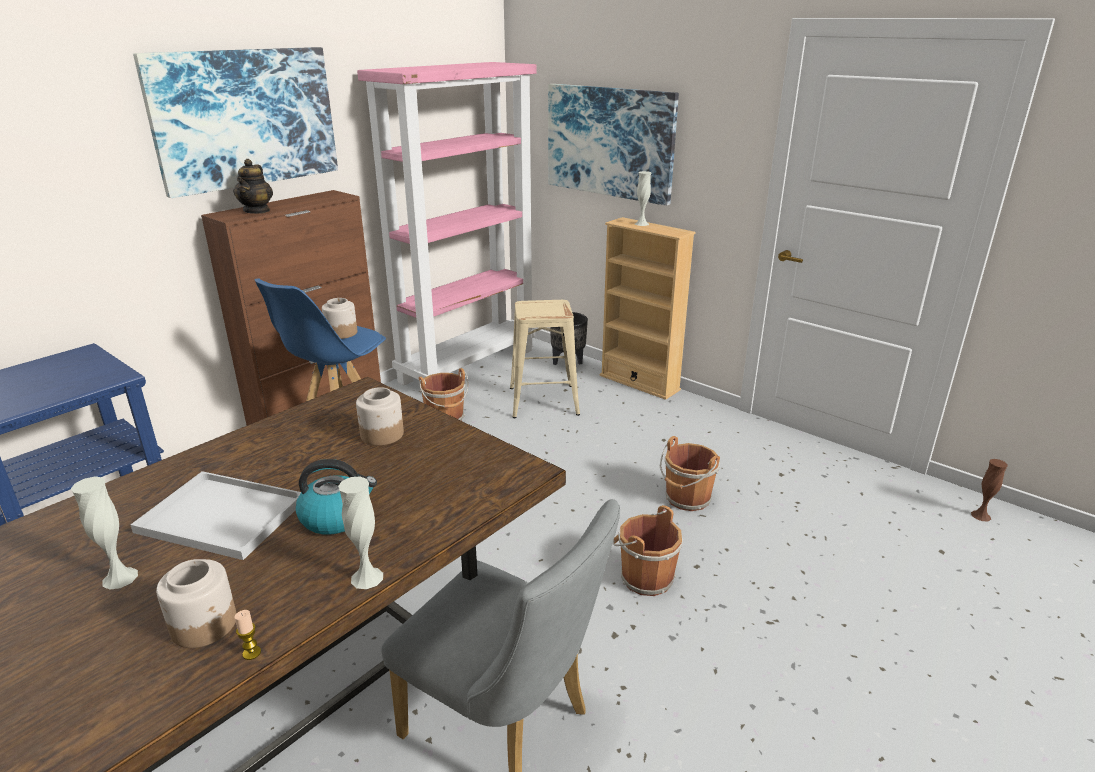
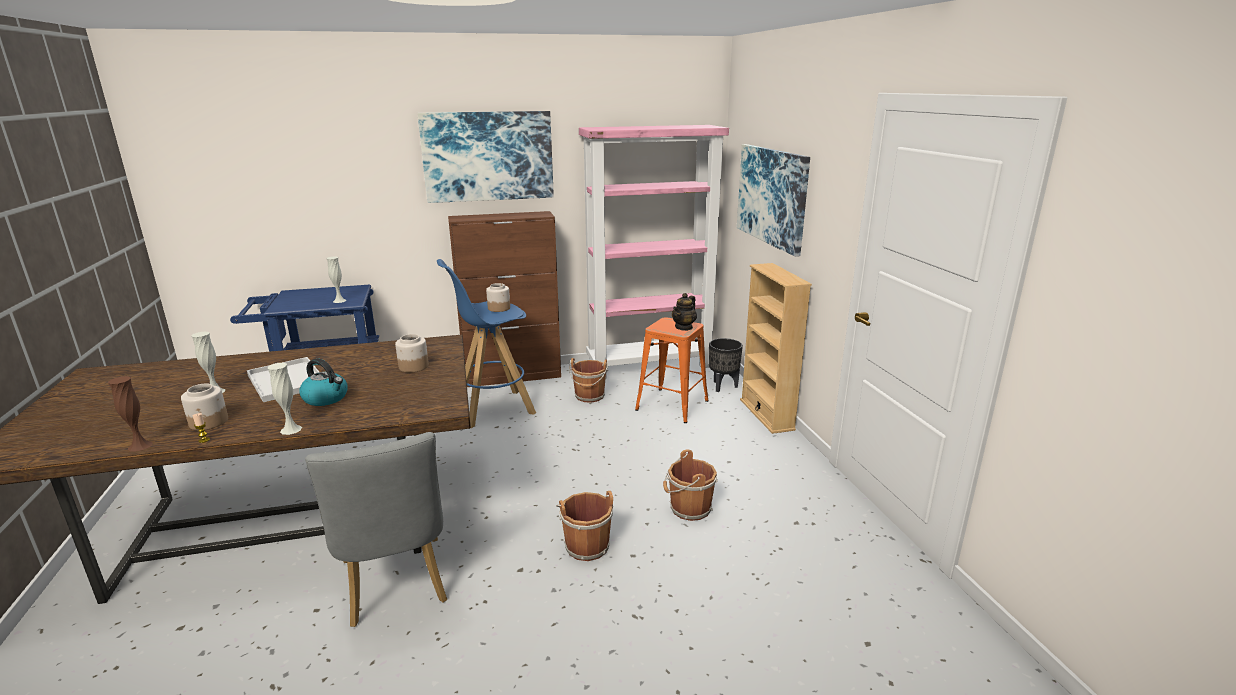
camera: 35 degrees right, 5 degrees down
(257, 211) = (479, 217): teapot -> teapot (684, 327)
(543, 400) = (672, 405): beige stool -> orange stool
(641, 224) = (776, 270): white vase -> white vase (339, 301)
(980, 515) = (960, 636): brown vase -> brown vase (140, 446)

